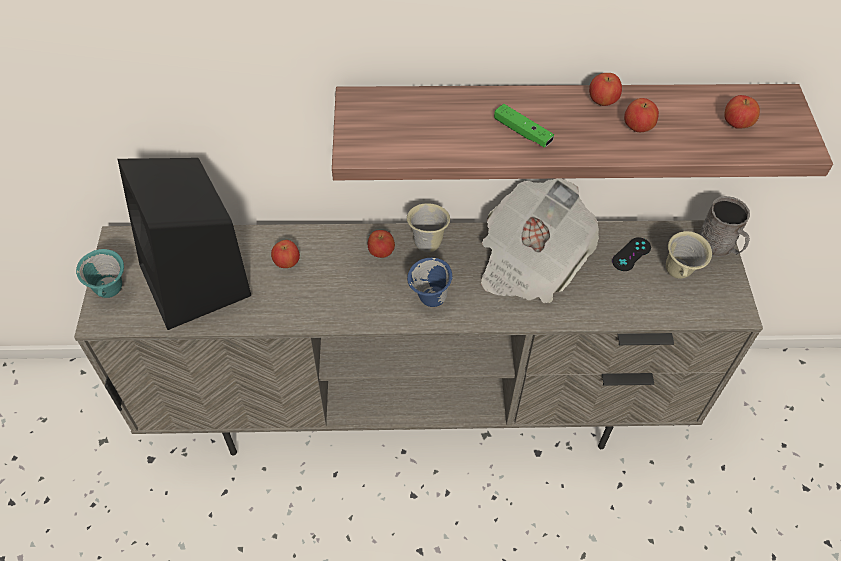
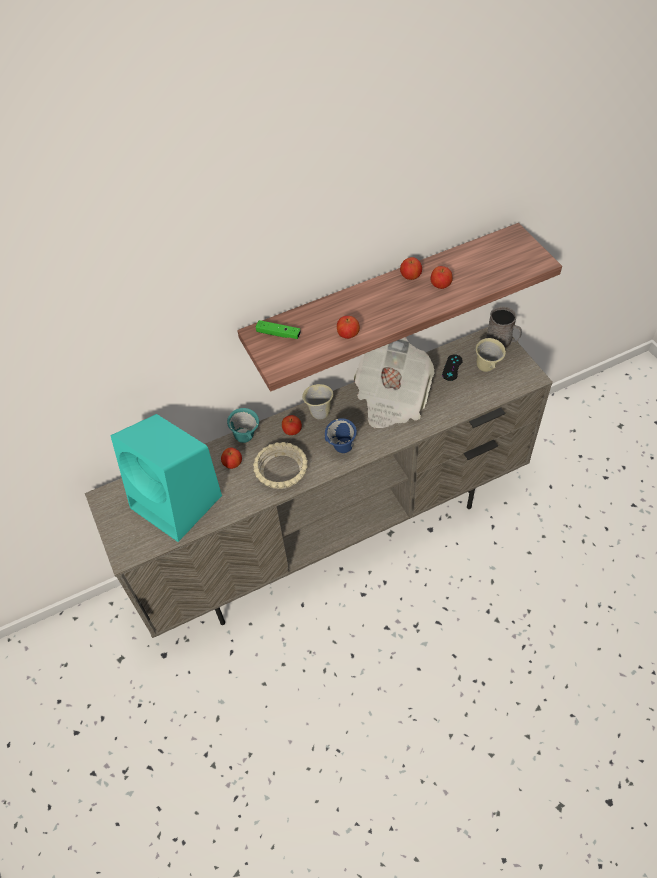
camera: 20 degrees left, 0 degrees up
(112, 292) = (122, 534): turquoise mug -> turquoise mug (247, 438)
(197, 282) = (178, 502): black speaker -> turquoise speaker
(340, 295) = (282, 470): none -> beige bowl
(522, 132) = (373, 315): green game controller -> green game controller (278, 334)
(736, 124) = (496, 262): apple -> apple (348, 335)

